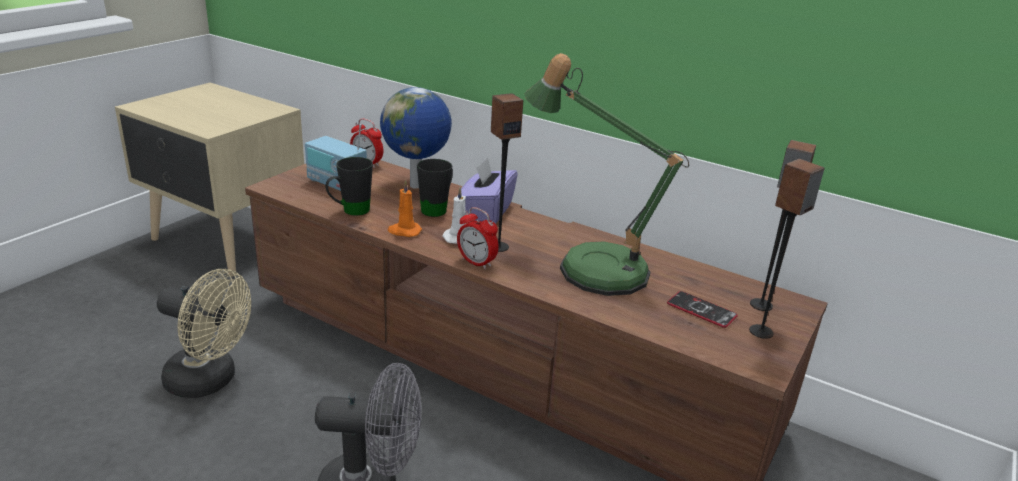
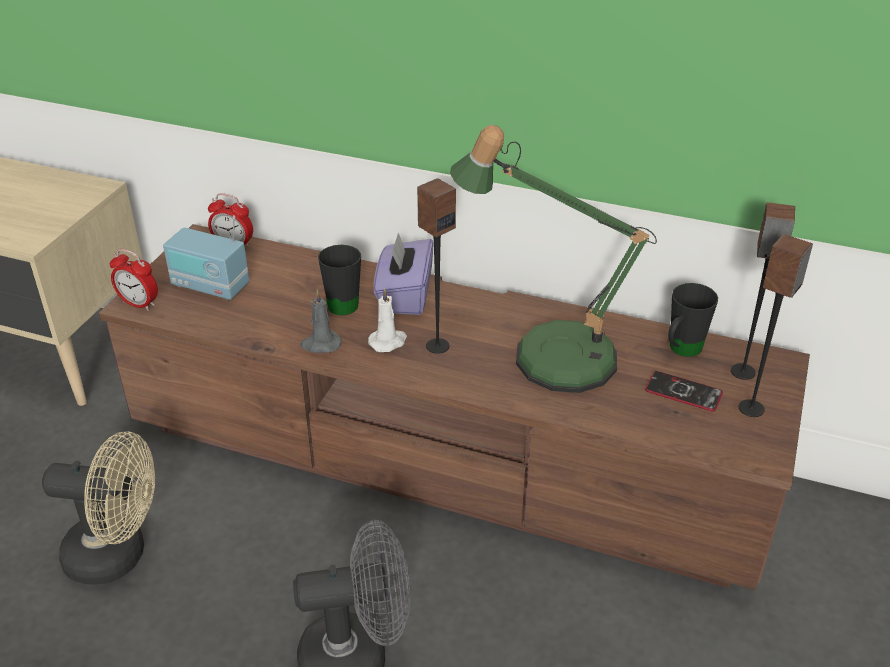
camera: 10 degrees left, 10 degrees up
(350, 211) = (244, 326): black mug -> black mug (681, 351)
(404, 231) = (320, 344): orange candle -> grey candle
(417, 186) = (308, 271): globe -> none
(476, 263) = (421, 375): alarm clock -> alarm clock (139, 304)

